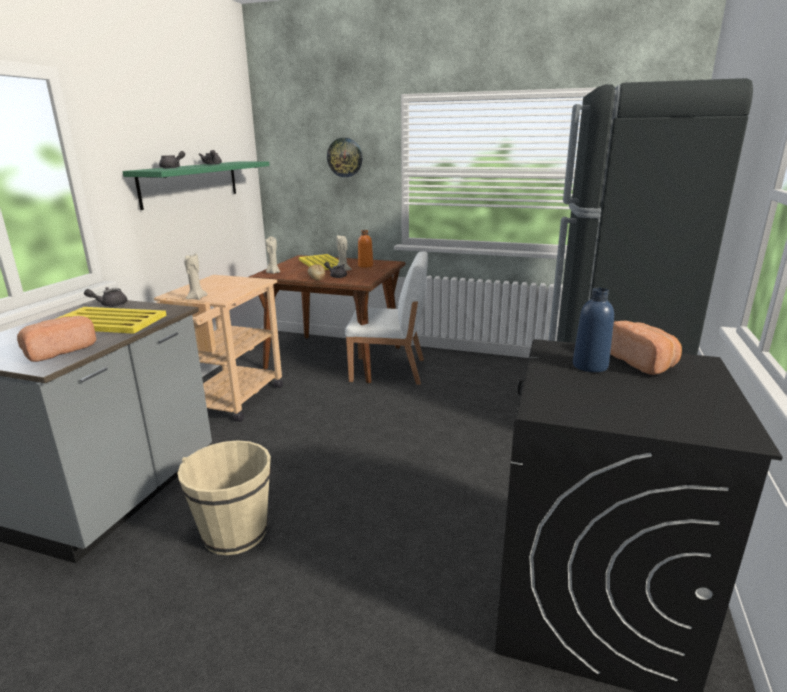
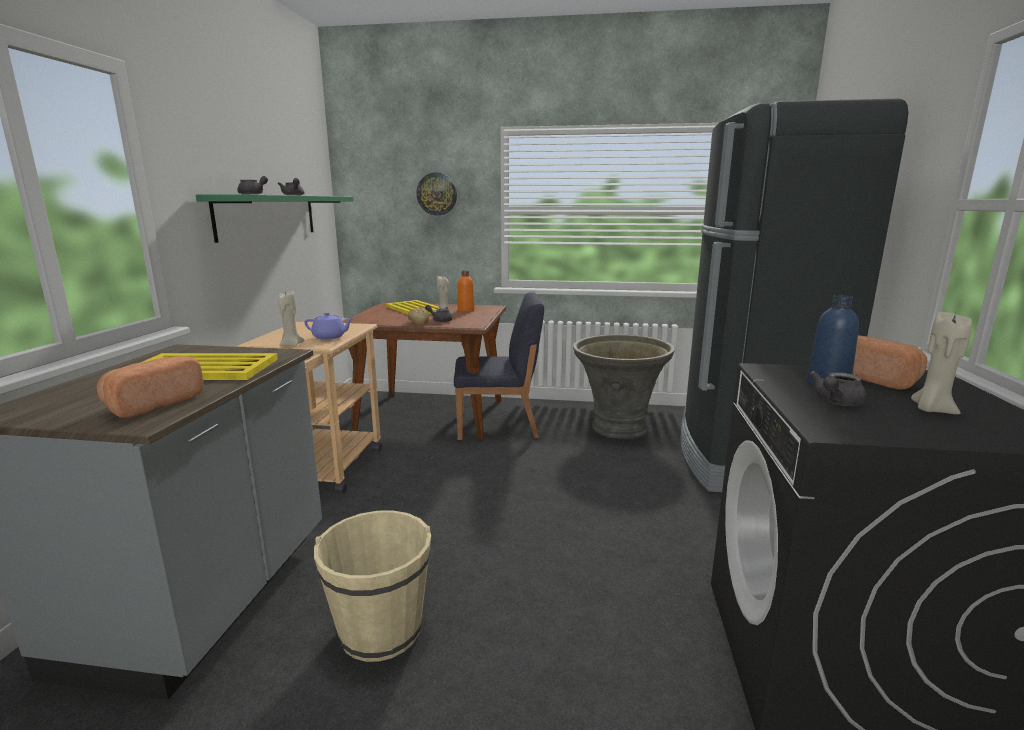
camera: 10 degrees left, 5 degrees down
(110, 304) = (194, 351): grey teapot -> grey teapot (835, 402)
(231, 291) = (330, 337): none -> purple teapot
(273, 273) = (364, 319): beige candle -> beige candle (931, 410)
(389, 370) = (498, 425): white chair -> blue chair
(496, 380) = (618, 428): none -> grey planter

